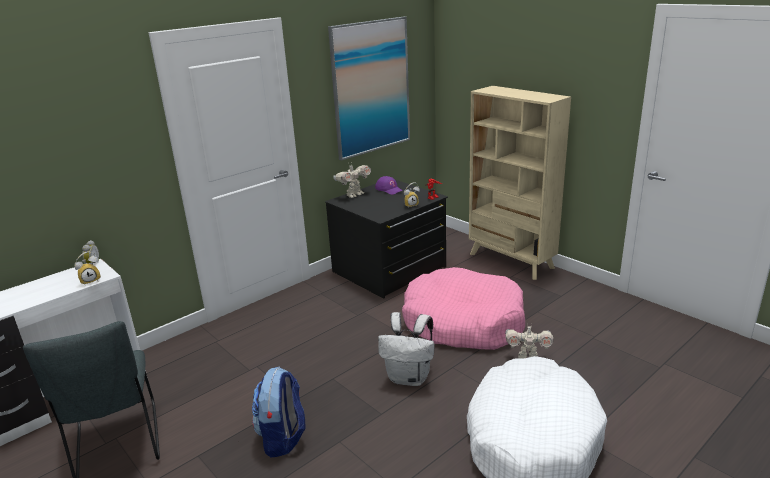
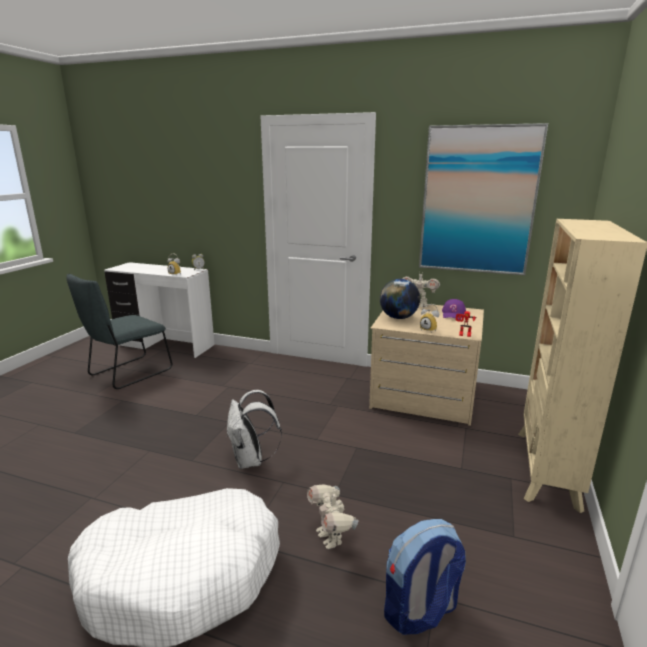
camera: 60 degrees right, 5 degrees down
(283, 438) = (148, 424): backpack -> backpack (420, 611)
(372, 208) = (398, 318): none -> globe
(390, 270) = (423, 396): black dresser -> beige dresser
(463, 322) = (370, 467): pink dog bed -> none

